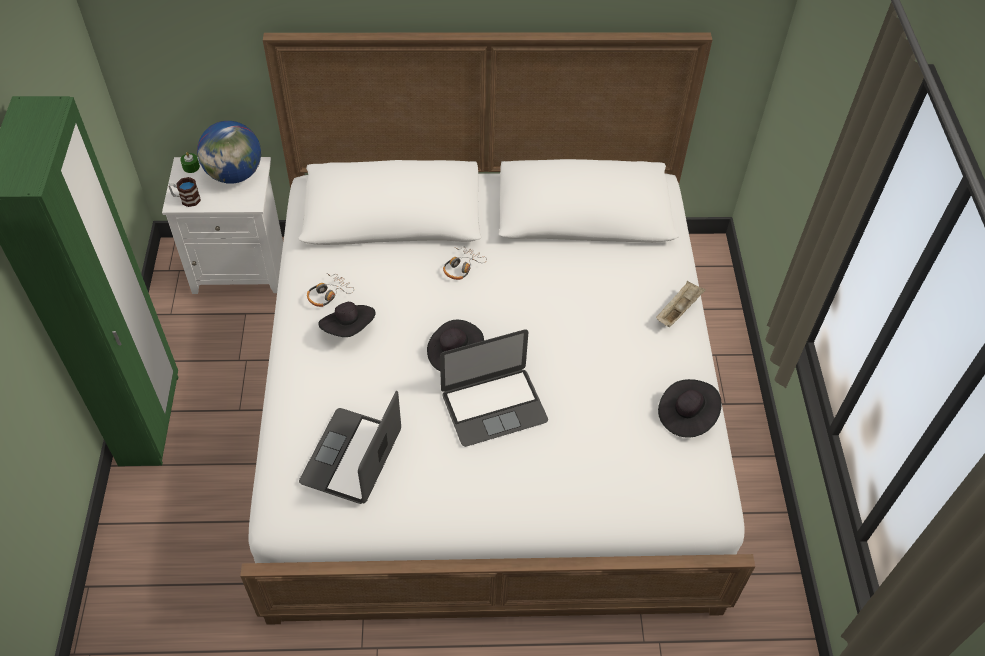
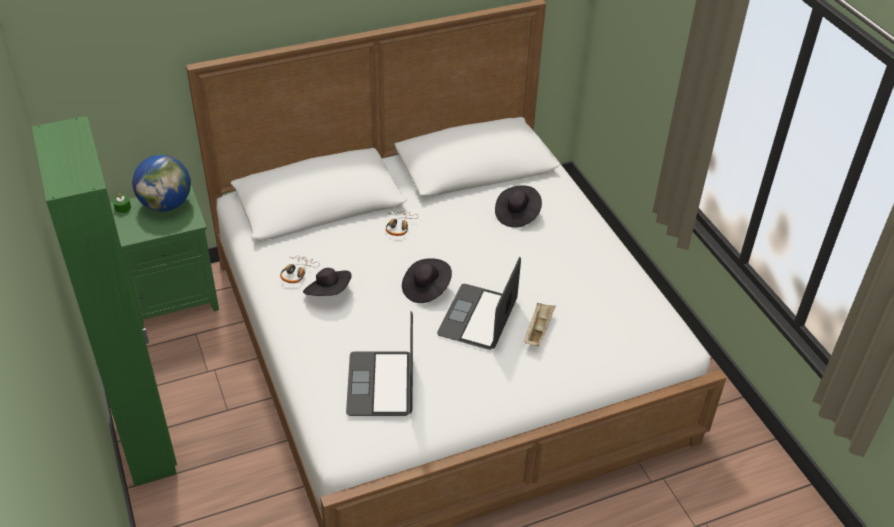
camera: 20 degrees left, 10 degrees down
(186, 199) = (131, 233): mug -> none
(241, 266) = (174, 298): white nightstand -> green nightstand
(494, 406) = (478, 317): laptop -> laptop turned 150 degrees clockwise
(678, 310) = (584, 215): beige tray -> beige tray (538, 330)
(686, 415) = (628, 284): black hat -> black hat (517, 214)

